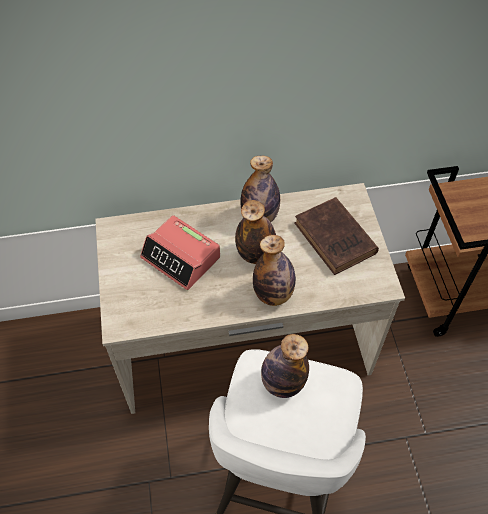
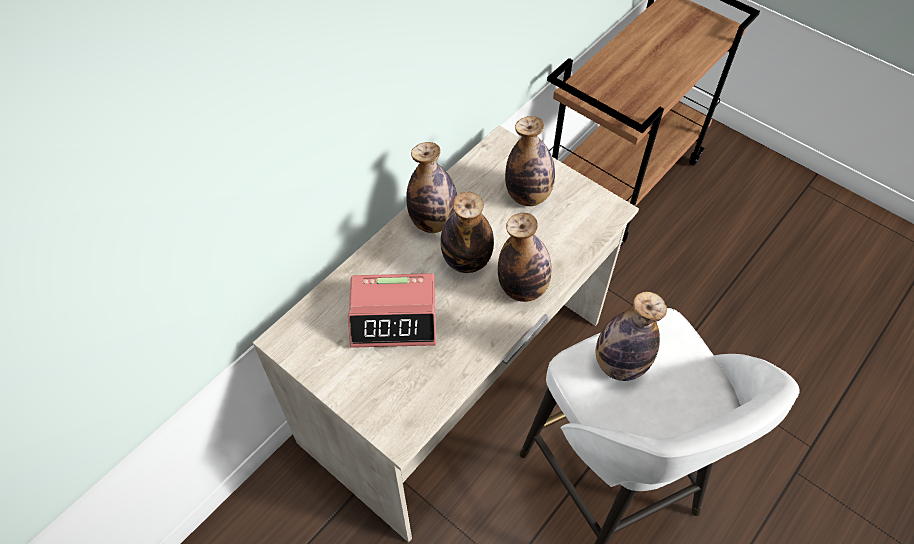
camera: 40 degrees left, 0 degrees up
(336, 240) = (528, 195): brown book -> bottle

